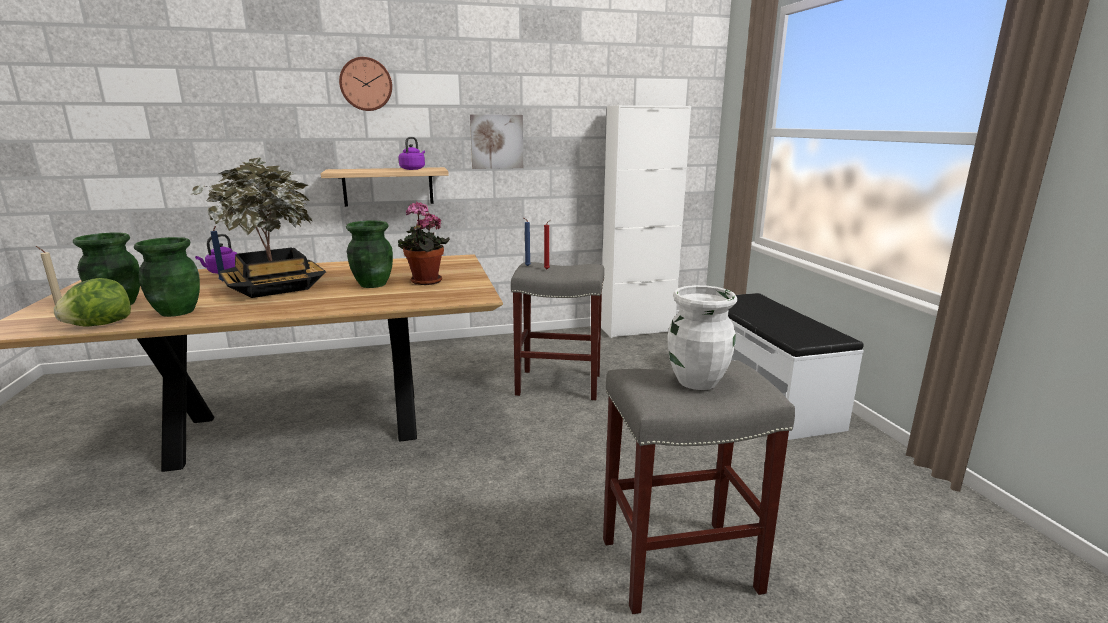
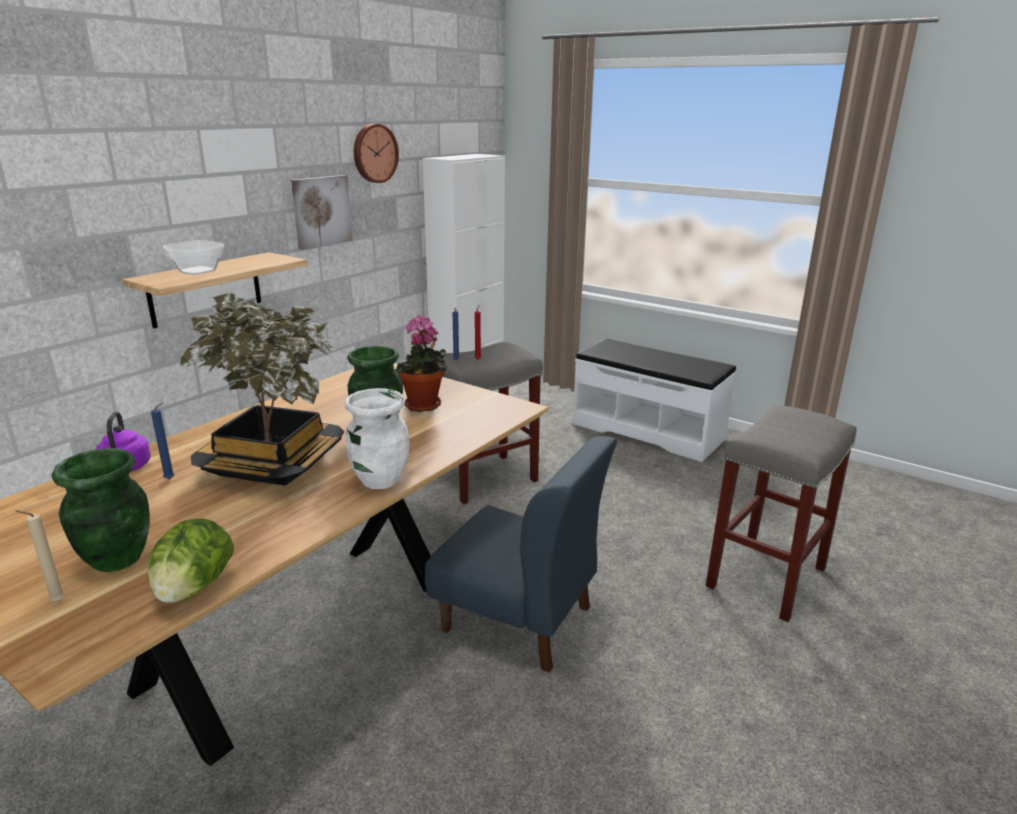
camera: 40 degrees left, 5 degrees up
(177, 311) = (244, 534): green vase -> none
(366, 84) = (165, 148): wall clock -> wall clock (374, 153)
(370, 169) = (198, 271): none -> bowl
(413, 169) = (252, 262): purple kettle -> none
(421, 484) = (518, 619): none -> blue chair
(697, 381) = (794, 429): white vase -> white vase (380, 480)

